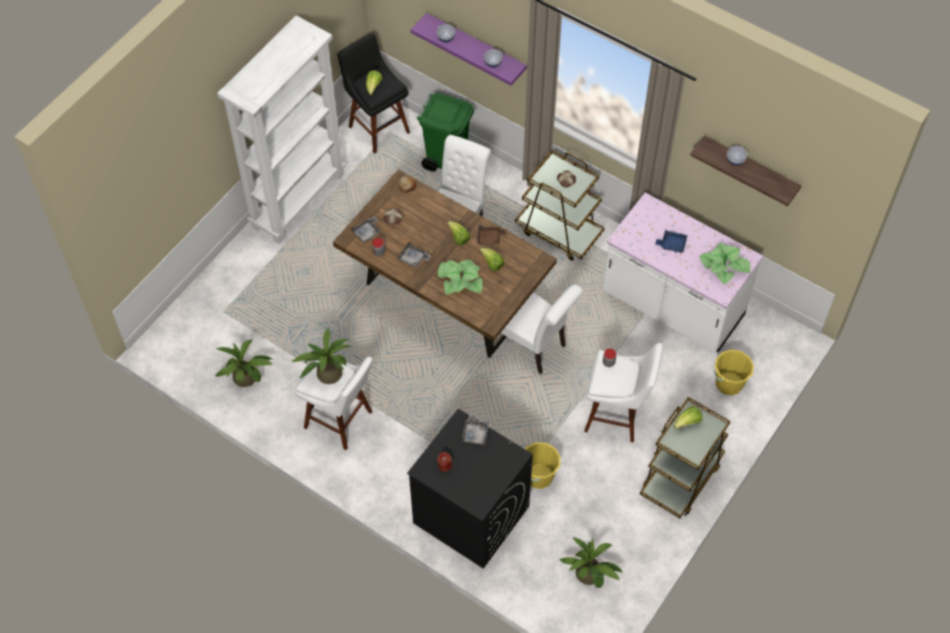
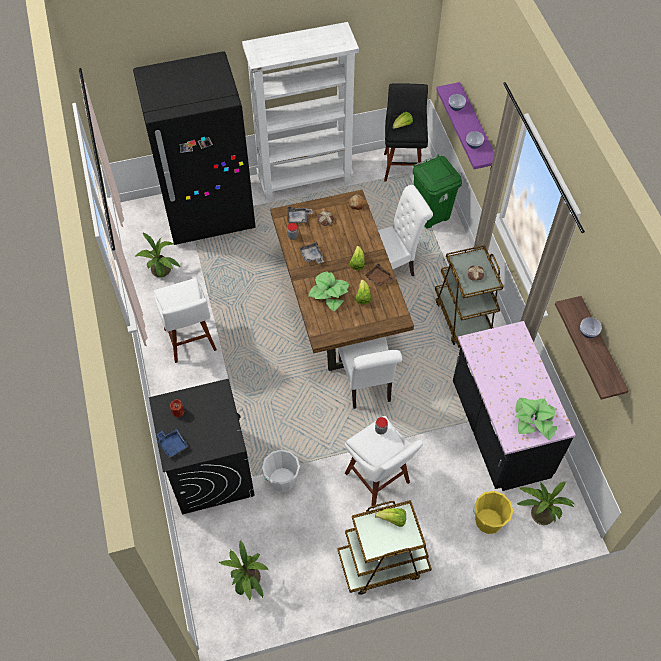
camera: 40 degrees right, 0 degrees up
(237, 293) = (209, 213): none -> black fridge
(326, 374) = (180, 294): potted plant -> potted plant (539, 512)
(475, 433) = (221, 405): grey tray -> none
(539, 476) = (282, 480): yellow bucket -> white bucket
(672, 244) = (507, 374): blue tray -> blue tray (172, 444)
(672, 306) = (498, 431): white counter -> black counter

